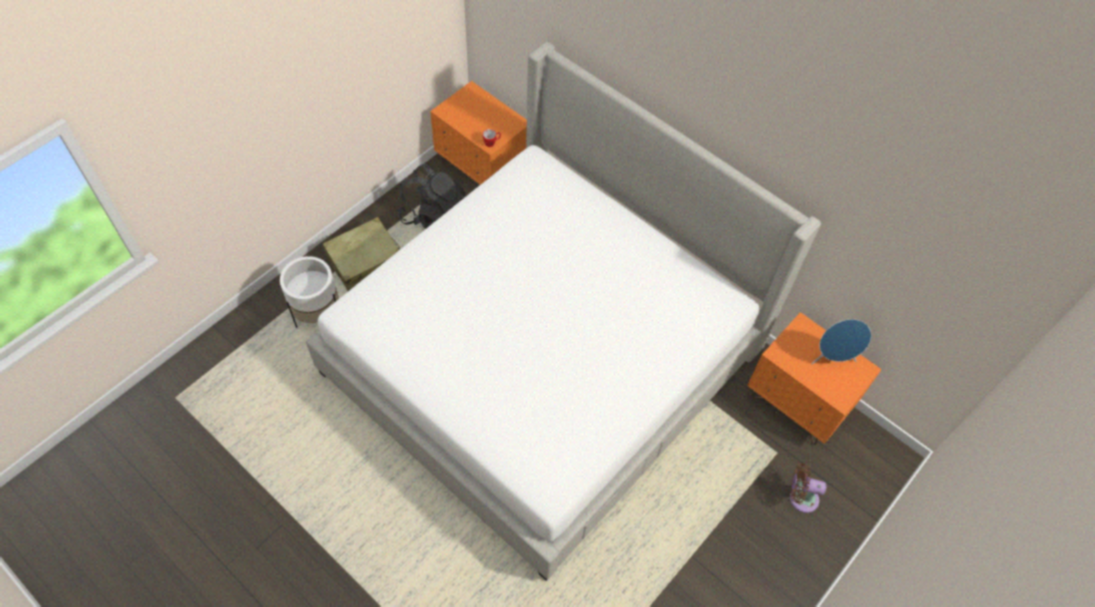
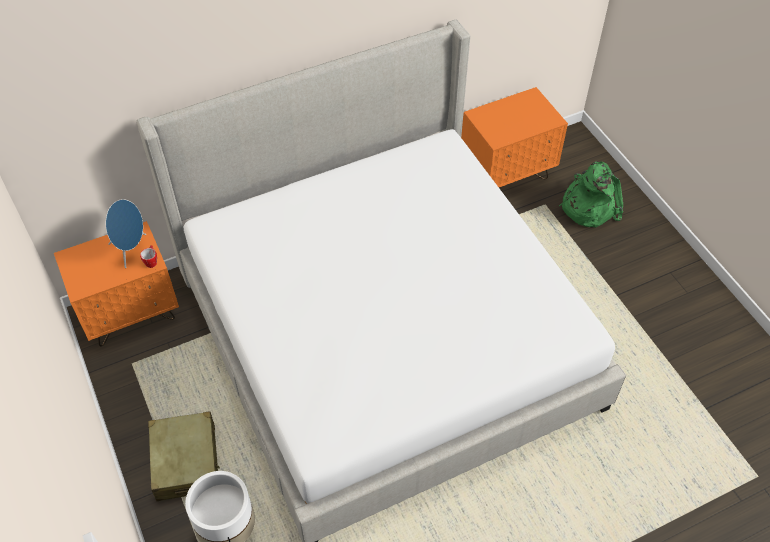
camera: 65 degrees left, 5 degrees down
(434, 217) = (164, 377): black backpack -> none
(800, 497) = (588, 206): brown fan -> green backpack
(832, 358) = (515, 110): blue speaker -> blue speaker (131, 249)

